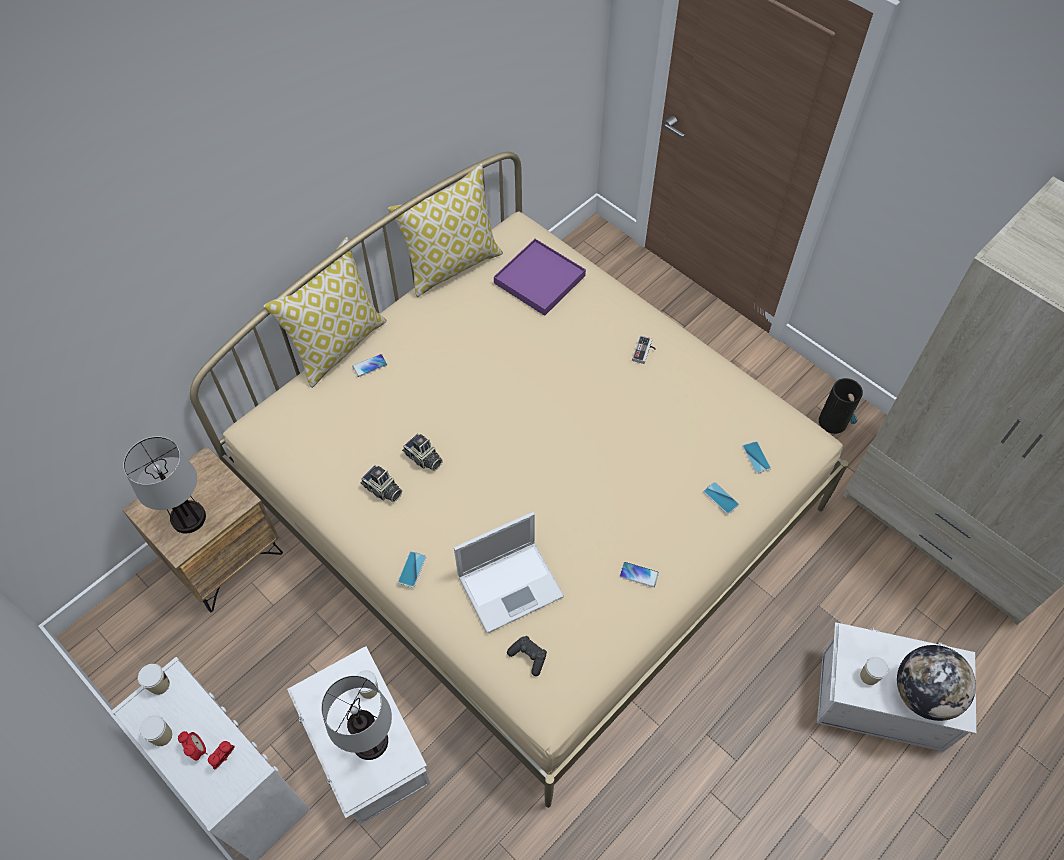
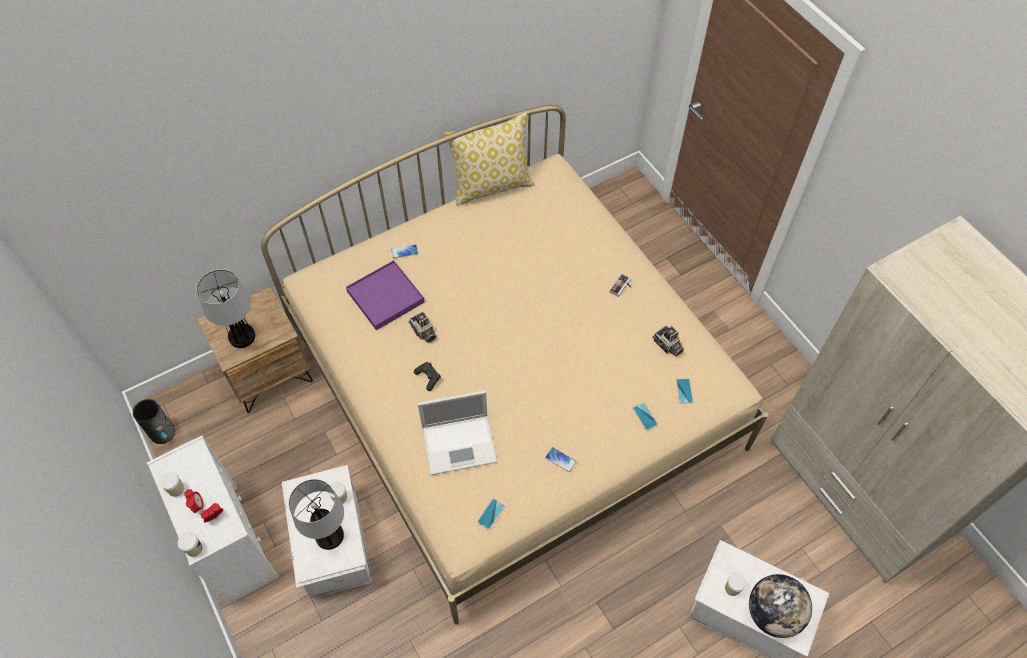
camera: 15 degrees right, 0 degrees up
(159, 685) = (184, 452): cup -> cup (194, 549)
(337, 344) = (386, 230): pillow -> none
(383, 490) = (386, 349): camera -> camera (667, 346)
(412, 569) = (389, 413): phone -> phone (491, 514)
(528, 656) = (456, 500): black game controller -> black game controller (428, 378)
(539, 280) = (556, 212): purple tray -> purple tray (385, 297)
(833, 421) = (781, 380): vase -> vase (163, 433)

